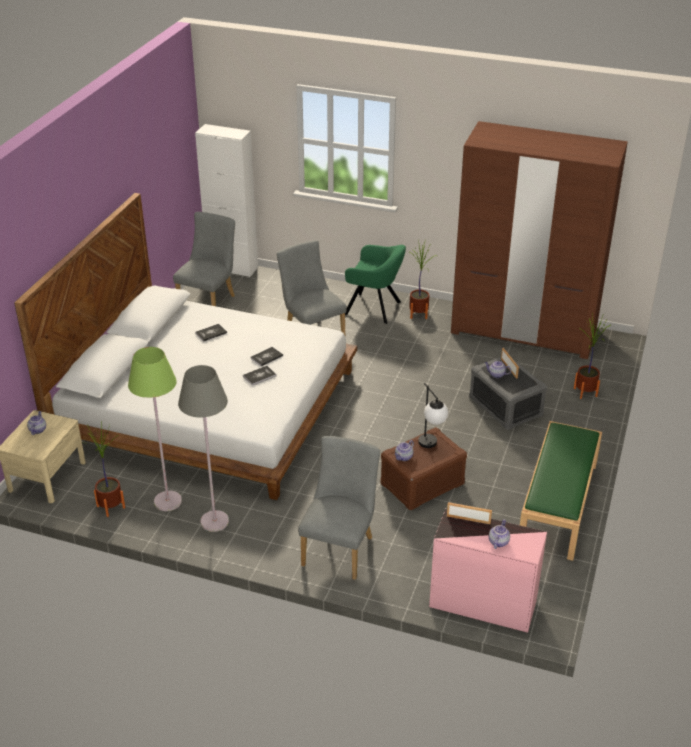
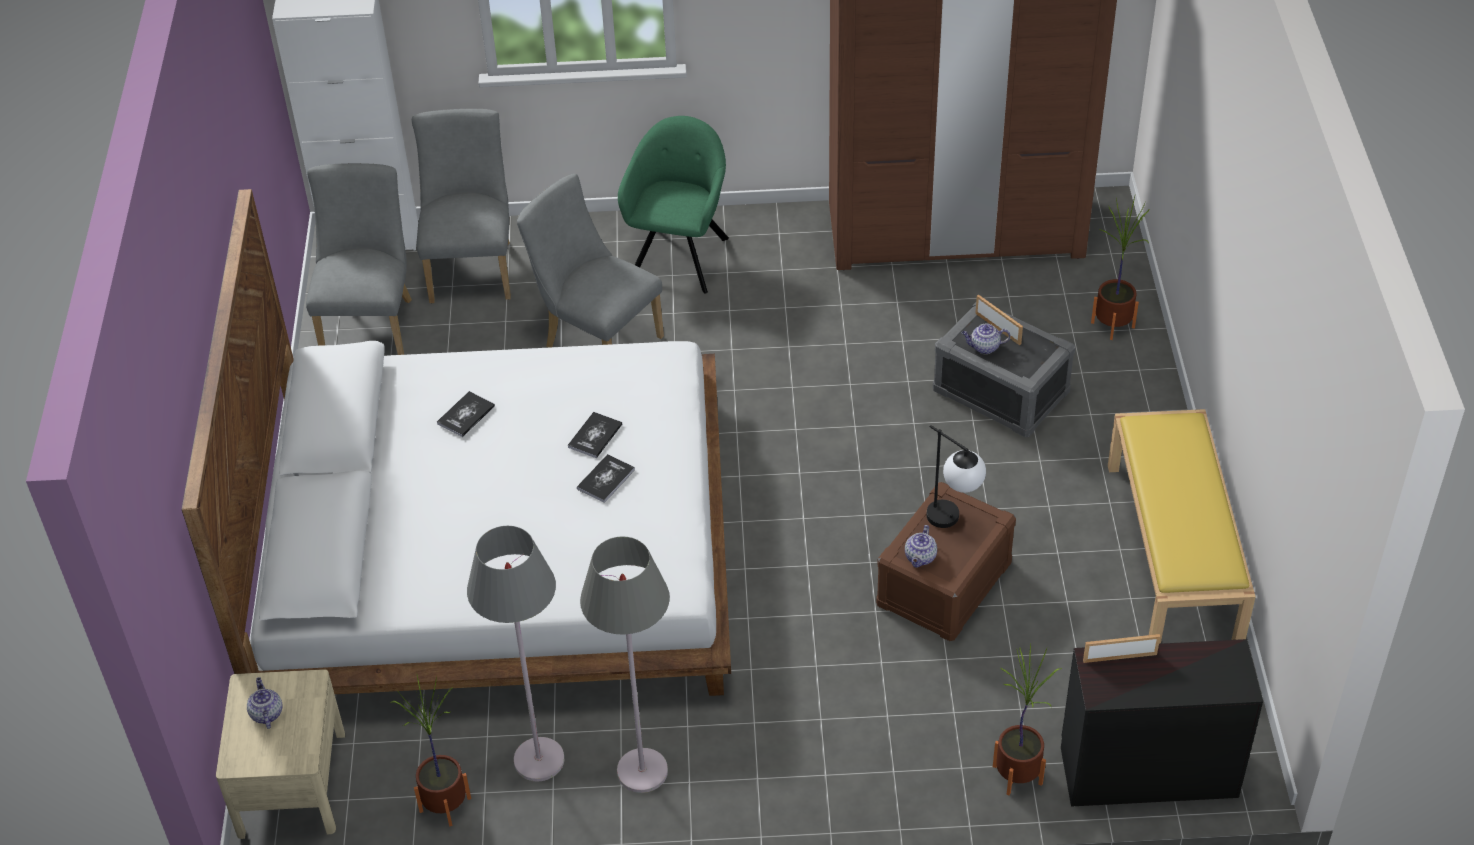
camera: 20 degrees left, 10 degrees up
(168, 501) = (539, 760): green floor lamp -> grey floor lamp
(340, 548) = (877, 749): grey chair -> grey chair (472, 267)
(375, 308) = (680, 255): green armchair -> green armchair turned 75 degrees counterclockwise
(418, 314) = (762, 245): potted plant -> potted plant (1018, 775)
(482, 602) = (1147, 770): pink dresser -> black dresser
(498, 542) = (1185, 683): teapot -> none
(558, 505) = (1174, 554): green bench -> yellow bench

